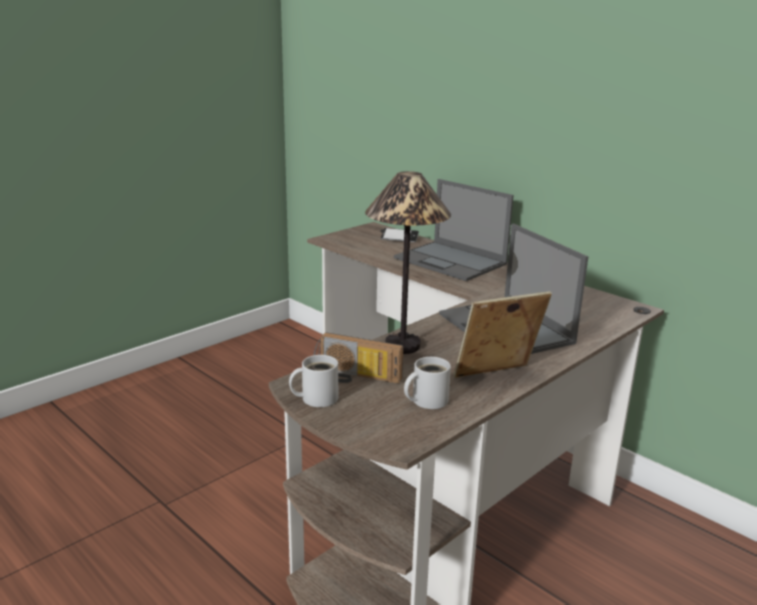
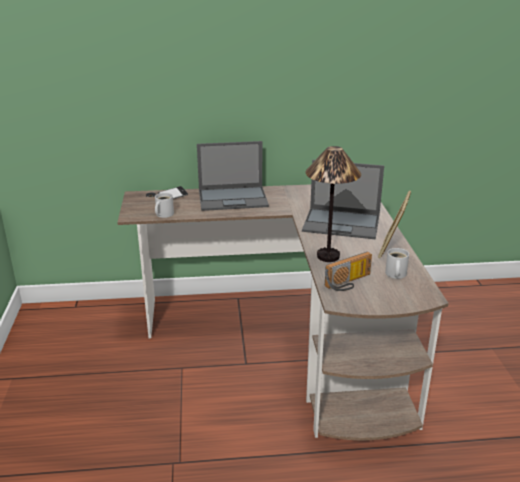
camera: 50 degrees left, 5 degrees up
(316, 398) = (360, 302): white mug -> white mug (163, 214)

